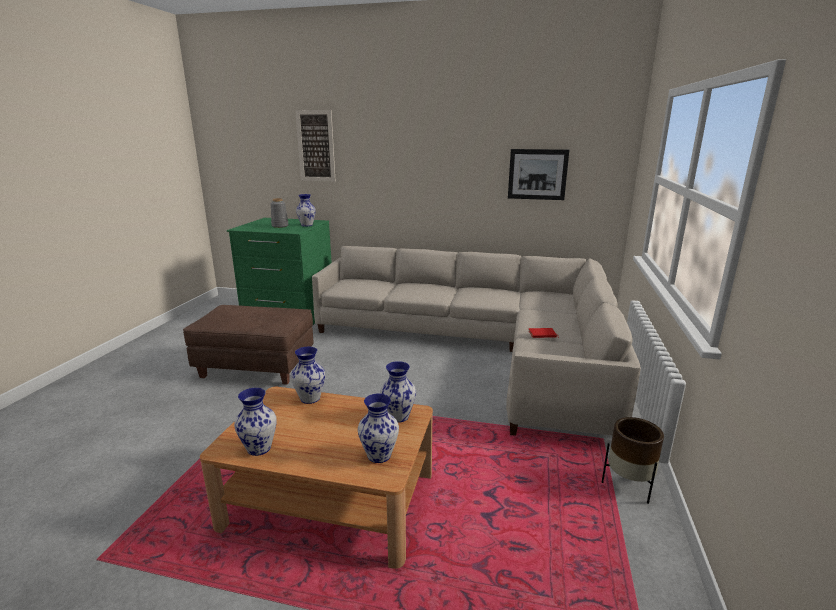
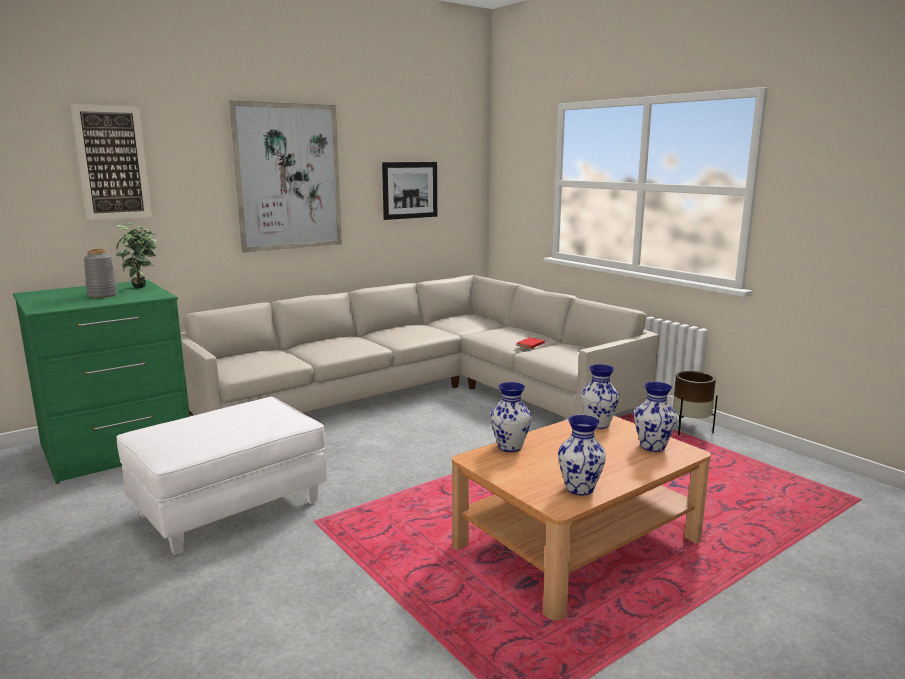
camera: 50 degrees left, 5 degrees down
(256, 368) = (230, 509): brown ottoman -> white ottoman
(306, 225) = (142, 288): vase -> potted plant
(427, 159) = (288, 177): none -> picture

